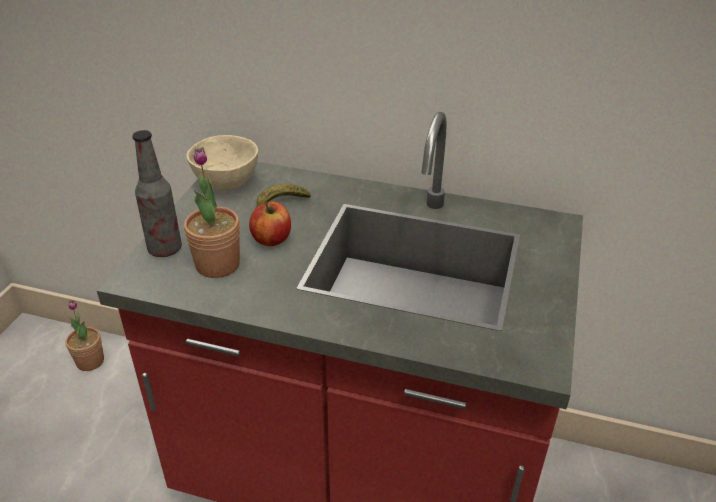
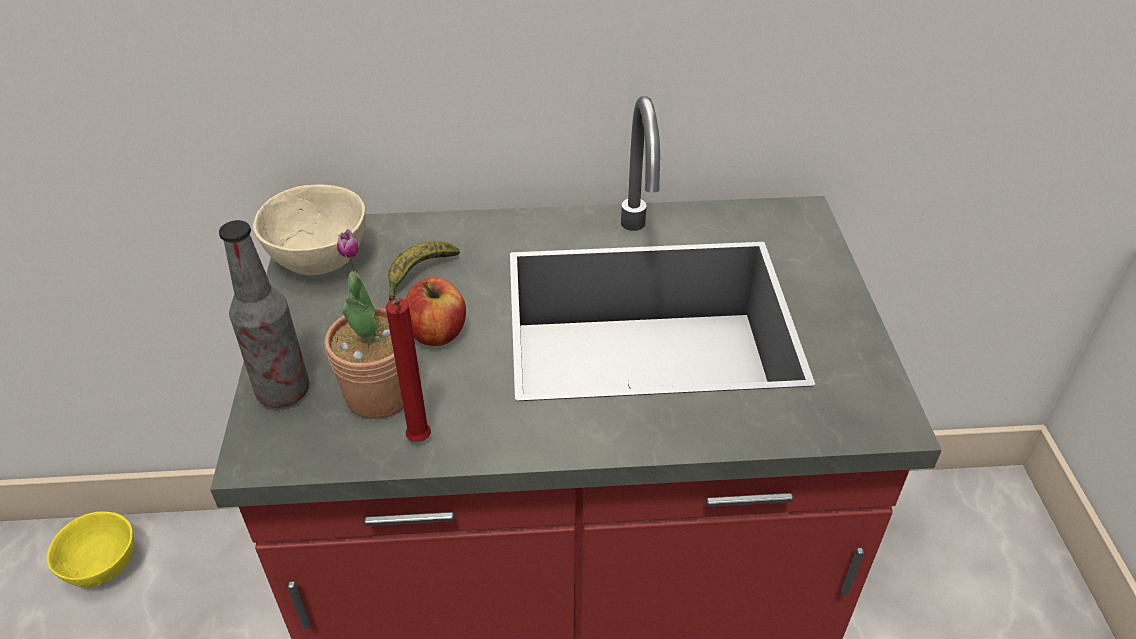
camera: 20 degrees left, 5 degrees up
(90, 361) = (105, 568): potted plant -> yellow bowl
(224, 297) = (418, 442): none -> red candle

